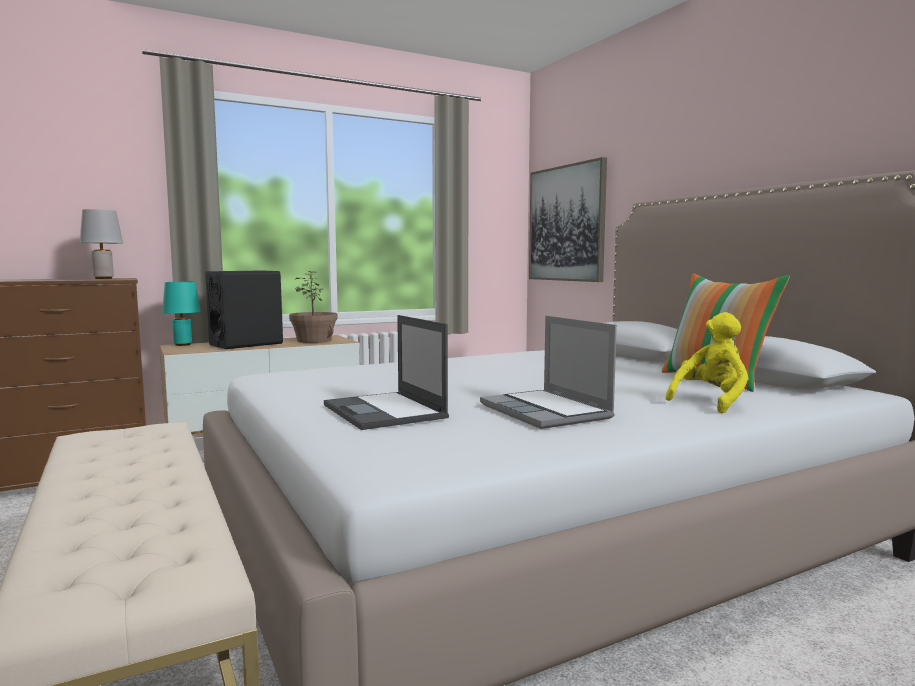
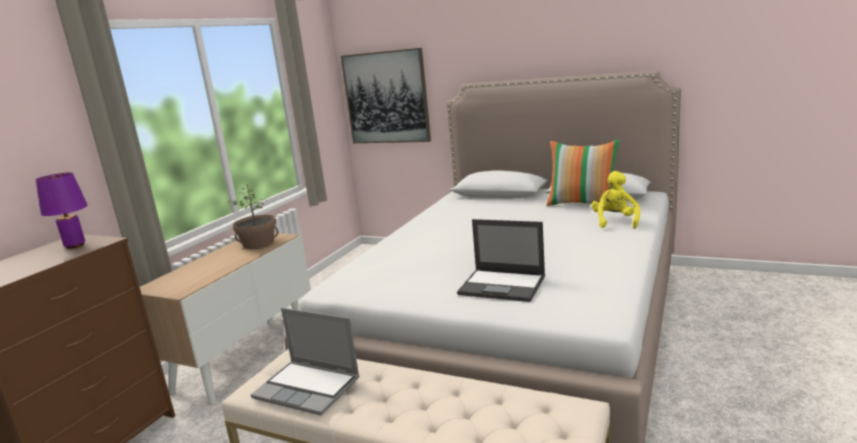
camera: 35 degrees left, 10 degrees up
(103, 278) = (74, 245): grey table lamp -> purple table lamp
(183, 344) = (153, 284): turquoise table lamp -> none
(246, 344) = (214, 265): black speaker -> none
(547, 412) = (571, 254): laptop -> laptop (309, 388)

